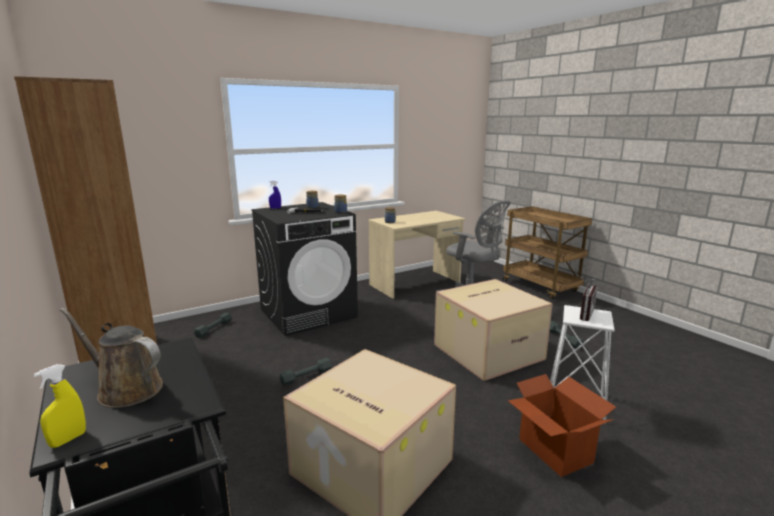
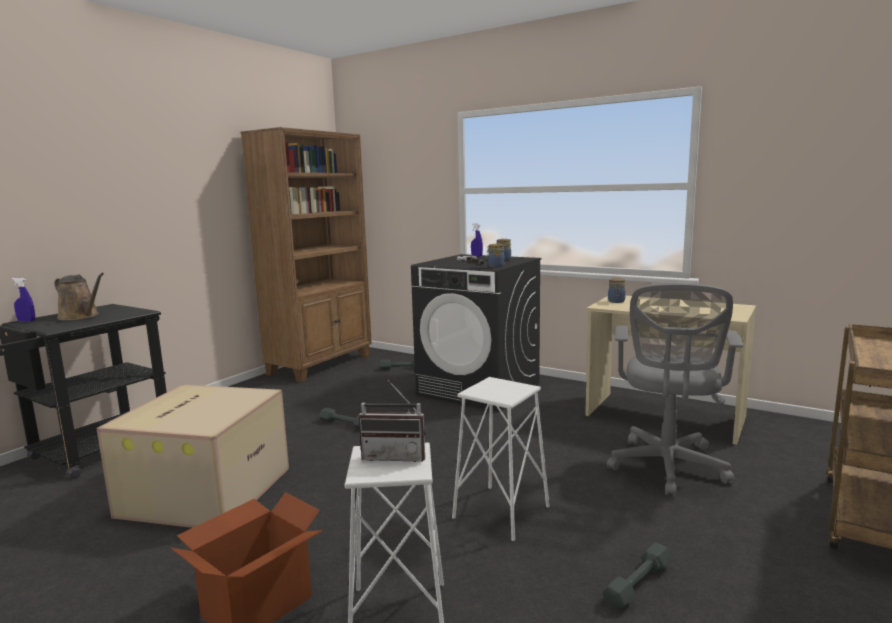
camera: 65 degrees right, 5 degrees down
(68, 439) = (26, 321): yellow spray bottle -> blue spray bottle
(125, 389) = (81, 316): brown watering can -> brown watering can turned 120 degrees clockwise
(488, 351) = (501, 512): cardboard box -> white stool

